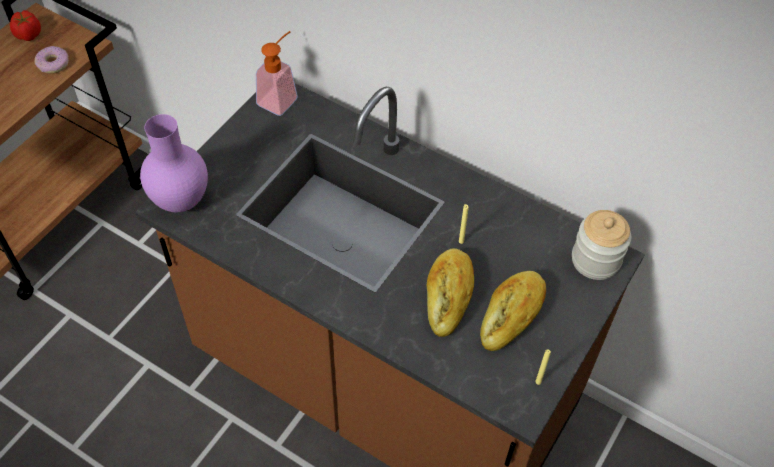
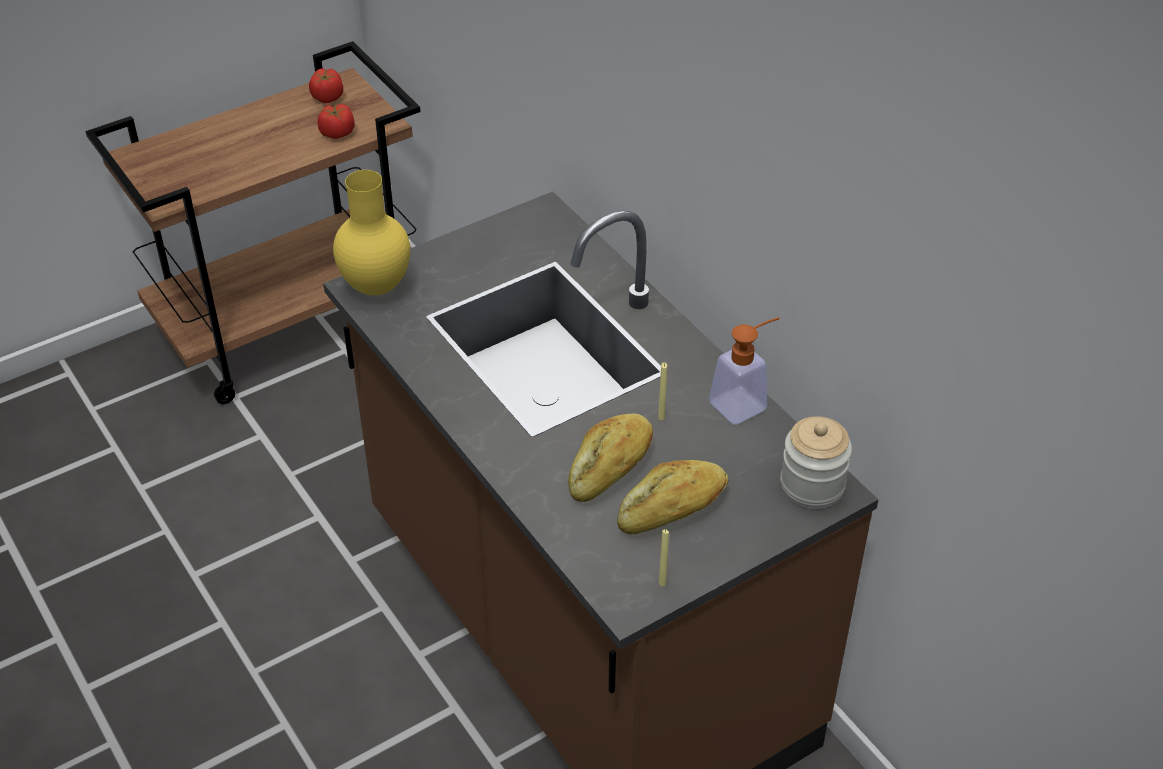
camera: 25 degrees right, 10 degrees down
(53, 64) = (337, 133): donut -> tomato
(182, 201) = (378, 287): purple vase -> yellow vase
(281, 97) = (544, 217): soap dispenser -> soap dispenser (745, 402)

